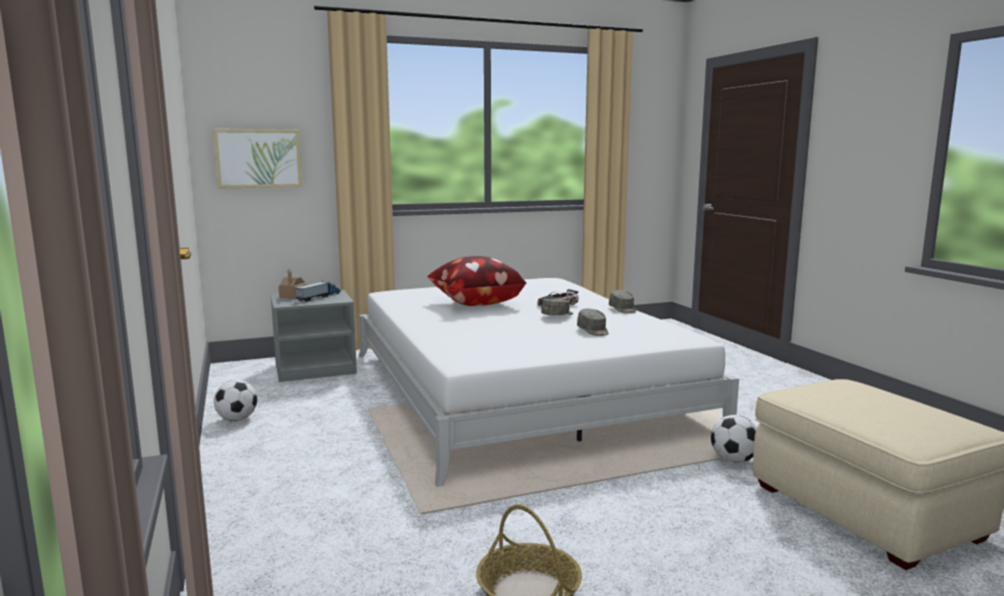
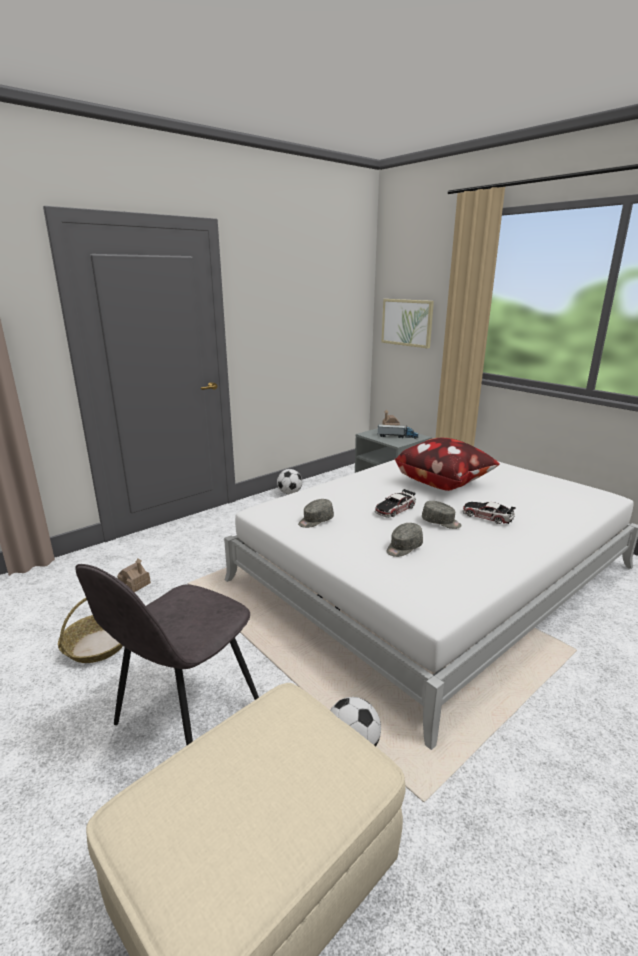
camera: 70 degrees right, 10 degrees up
(384, 557) = (135, 584): none -> toy house
(518, 321) = (395, 509): none -> toy car
(623, 309) = (522, 553): grey cap -> grey cap (315, 521)
(686, 530) = (185, 716): none -> grey chair

